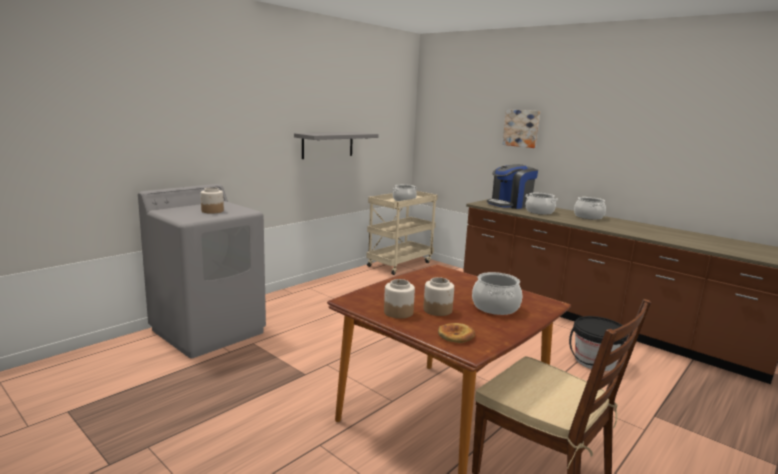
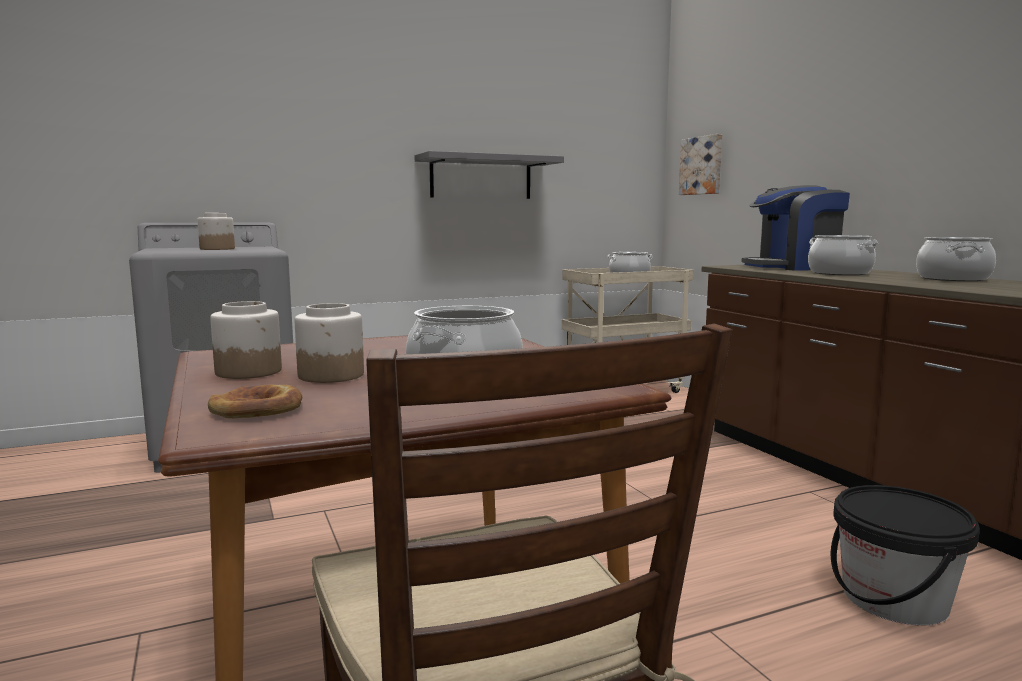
camera: 25 degrees right, 5 degrees down
(521, 128) = (829, 120): picture -> picture (702, 165)

